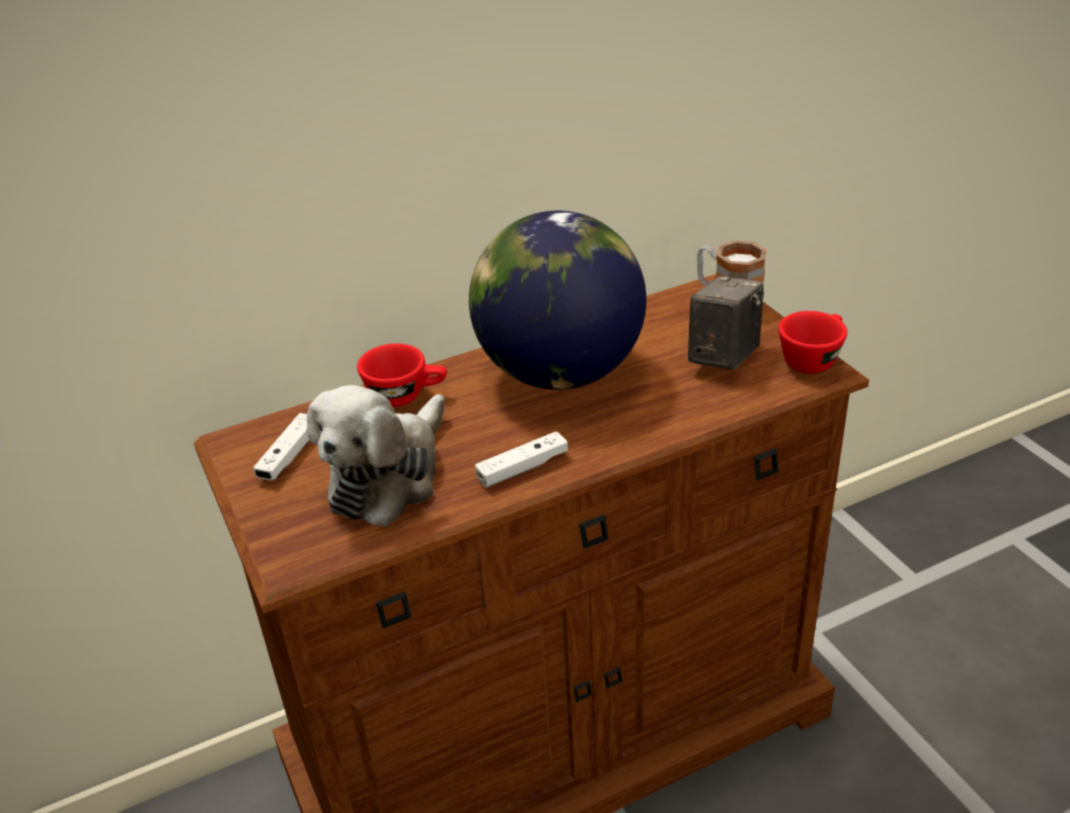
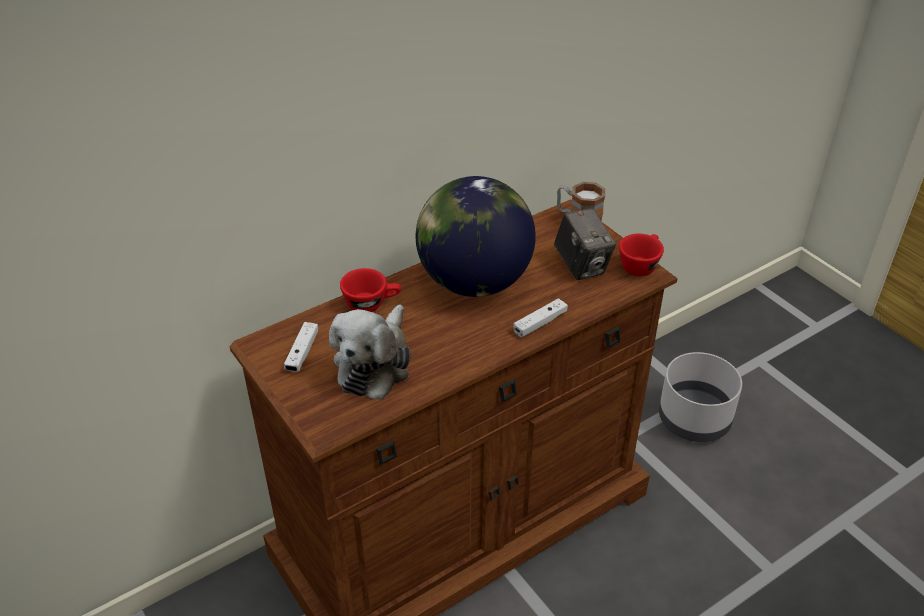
camera: 10 degrees left, 5 degrees up
(522, 468) = (463, 353): white game controller -> white game controller (540, 323)
(723, 357) = (582, 266): camera -> camera turned 135 degrees clockwise
(909, 612) = (693, 419): none -> grey planter

